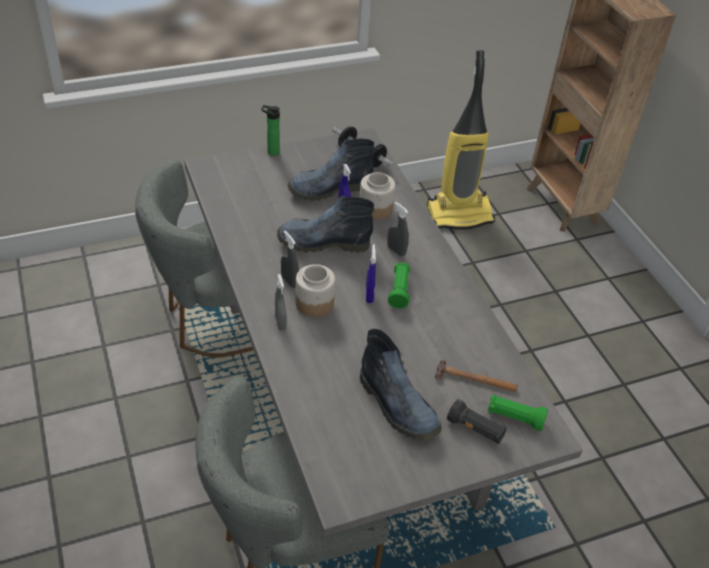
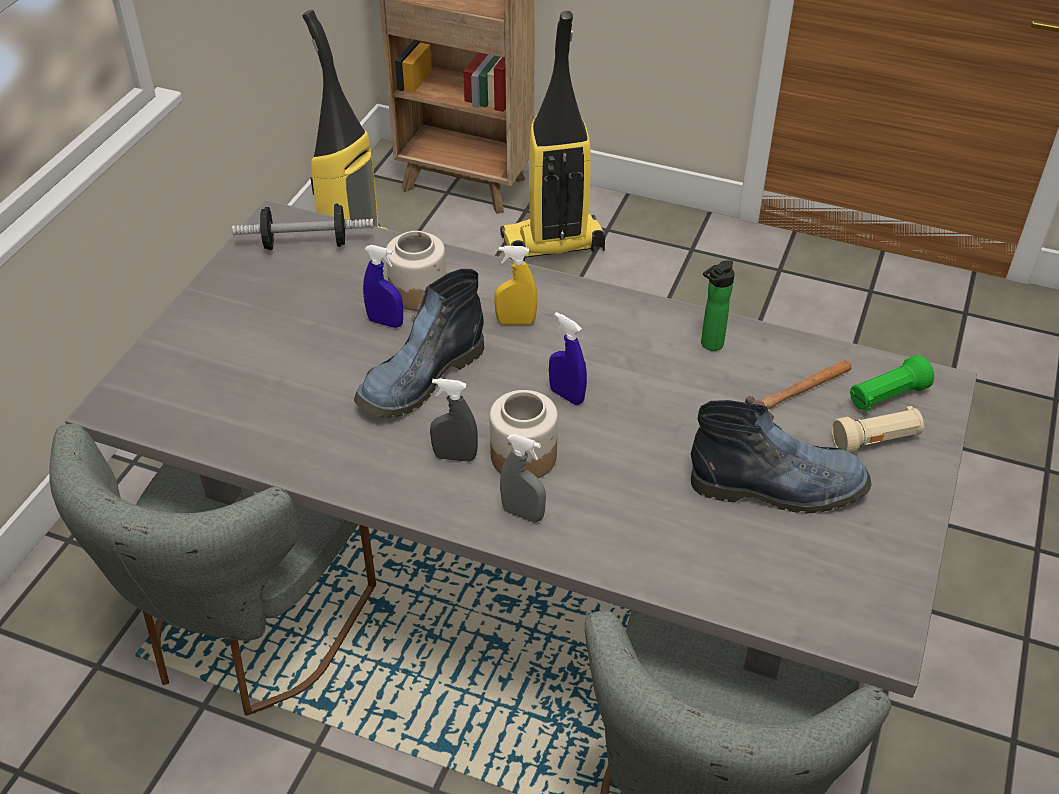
camera: 45 degrees left, 0 degrees up
(271, 152) = (178, 320): bottle -> bottle (709, 345)
(328, 189) = (327, 311): boot -> none
(396, 250) = (516, 322): grey spray bottle -> yellow spray bottle
(399, 291) = (589, 363): green flashlight -> none
(475, 429) = (876, 441): black flashlight -> beige flashlight
(567, 264) = (552, 245): none -> vacuum cleaner

